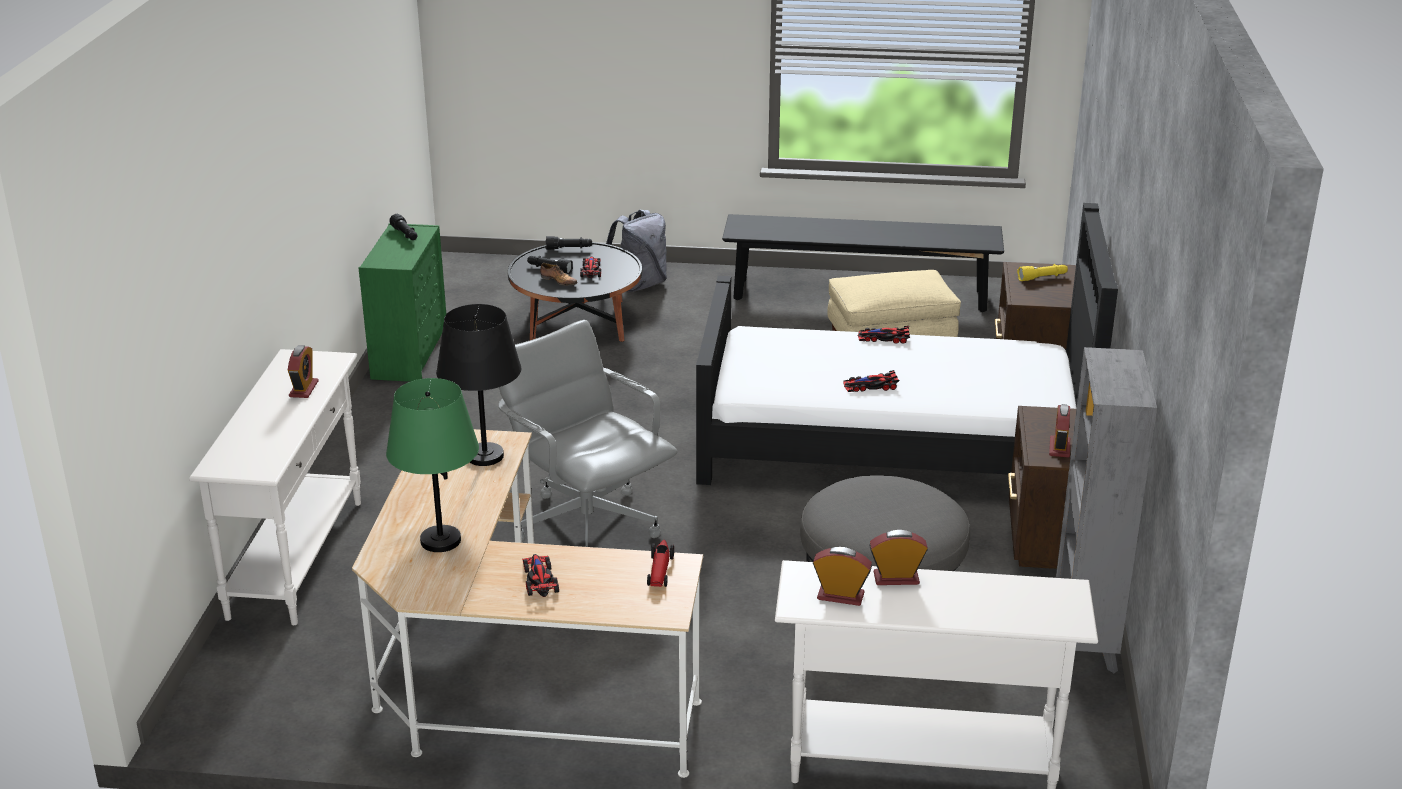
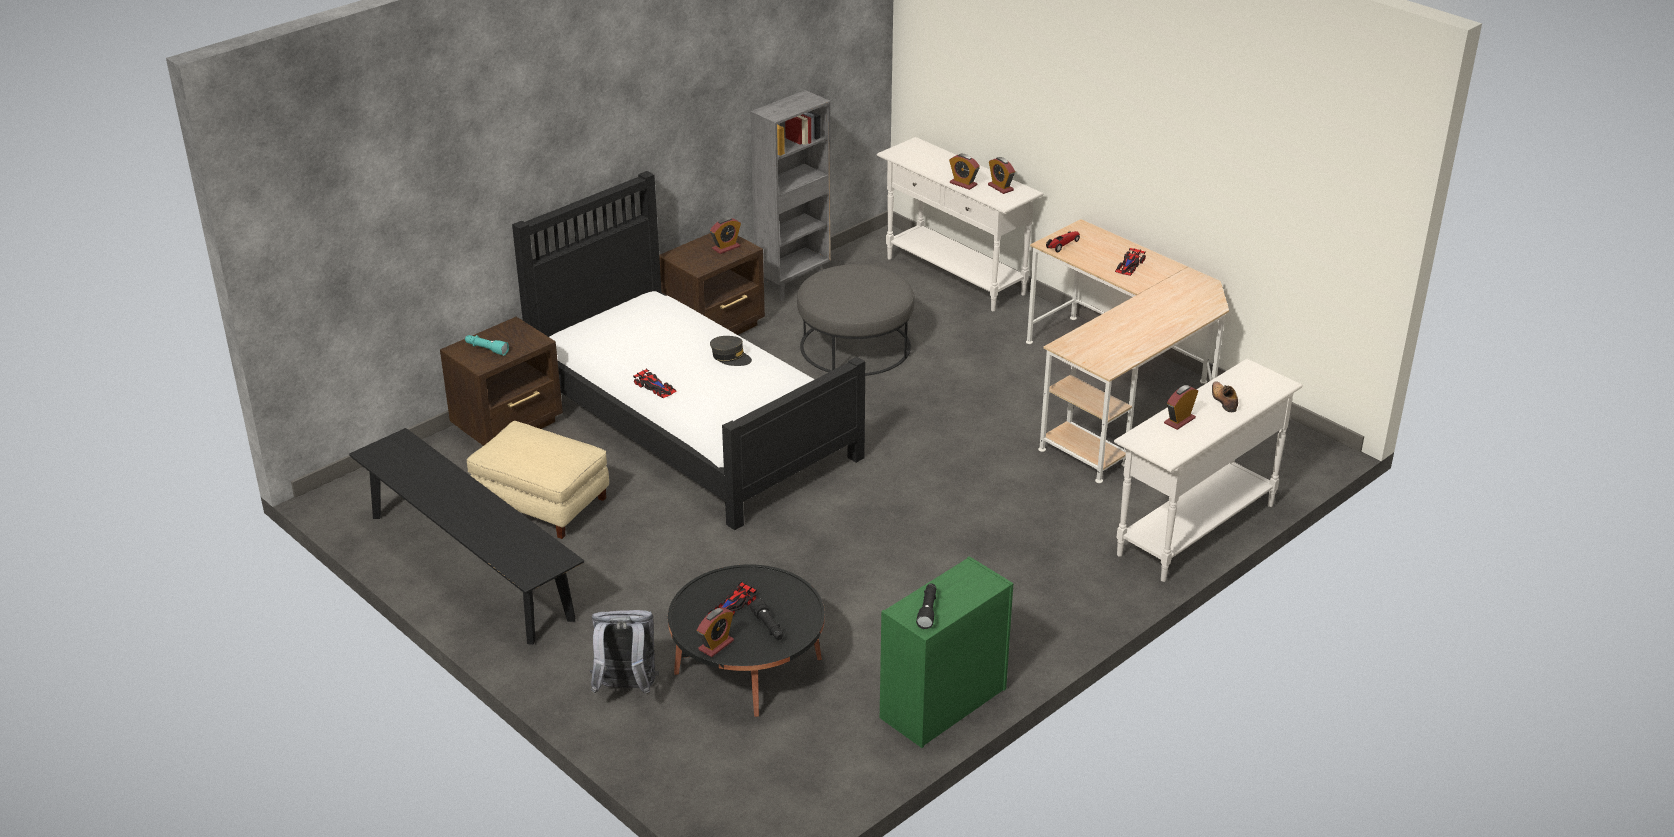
camera: 140 degrees left, 5 degrees up
(440, 541) = (1166, 304): green table lamp -> none
(485, 456) = (1090, 341): black table lamp -> none
(558, 281) = (780, 605): shoe -> shoe (1223, 400)
(569, 248) = (716, 645): black flashlight -> alarm clock
(587, 525) = (973, 463): grey office chair -> none
(870, 386) = (730, 357): toy car -> grey cap
(1042, 278) = (486, 349): yellow flashlight -> turquoise flashlight

